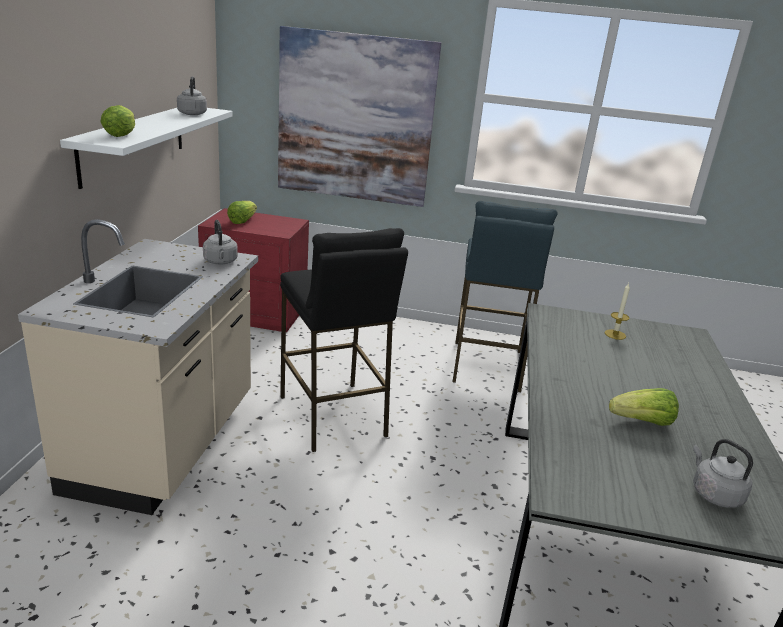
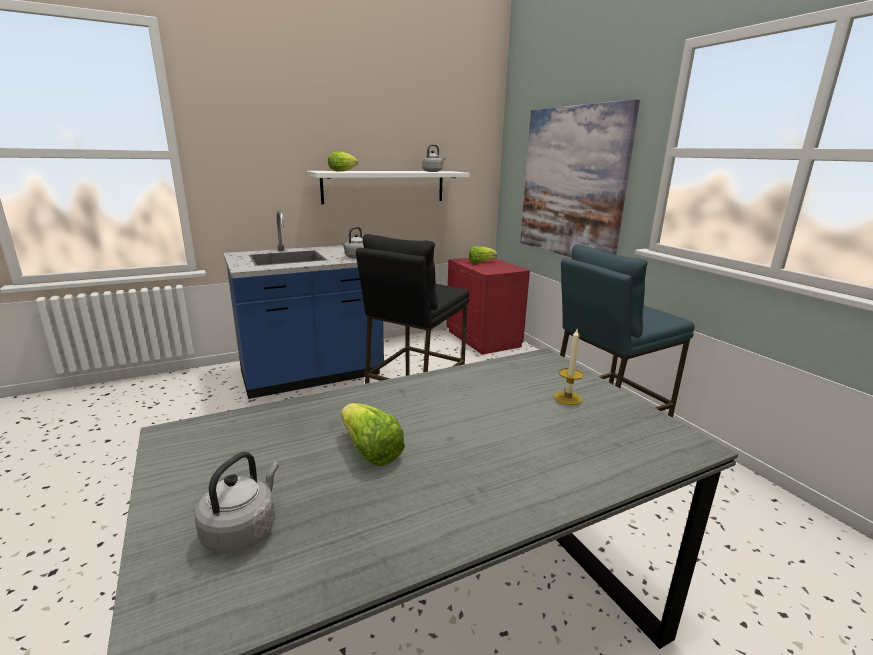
camera: 55 degrees right, 5 degrees down
(166, 445) = (312, 376): beige counter -> blue counter

